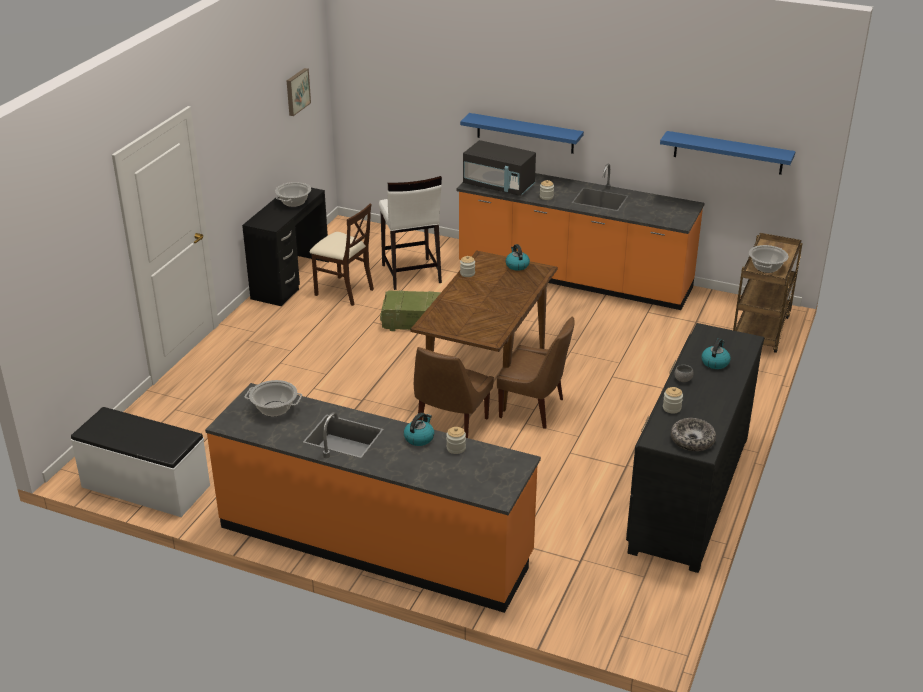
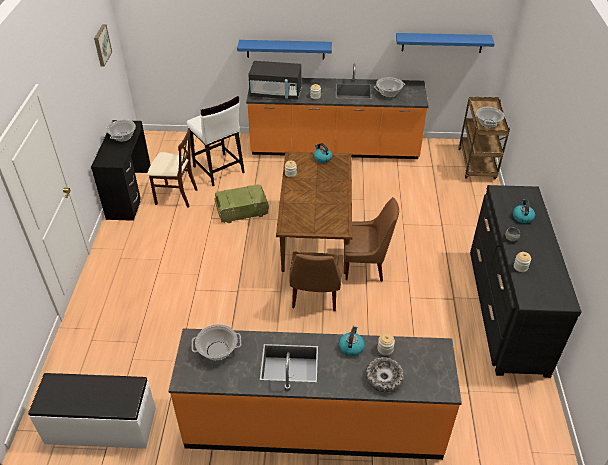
camera: 20 degrees left, 10 degrees up
(645, 209) = (388, 93): none -> cooking pot
(692, 440) = (553, 293): bowl -> bowl (384, 378)

